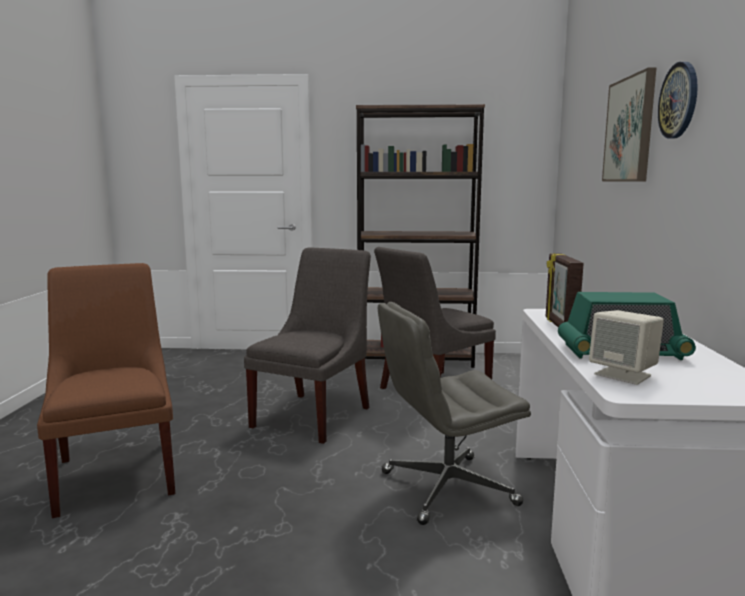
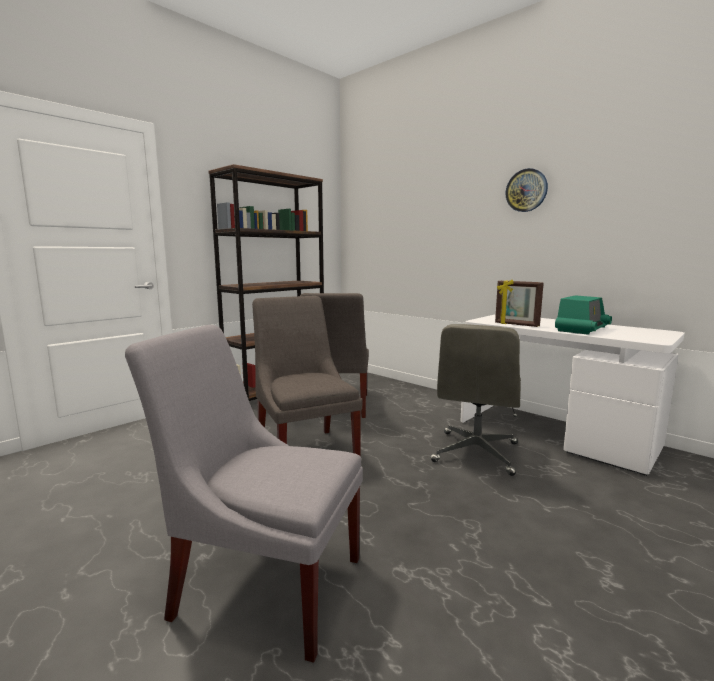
camera: 50 degrees left, 0 degrees up
(117, 472) = (263, 582): brown chair -> grey chair
(624, 375) = (625, 336): beige speaker -> none
(630, 130) = (463, 206): picture -> none

